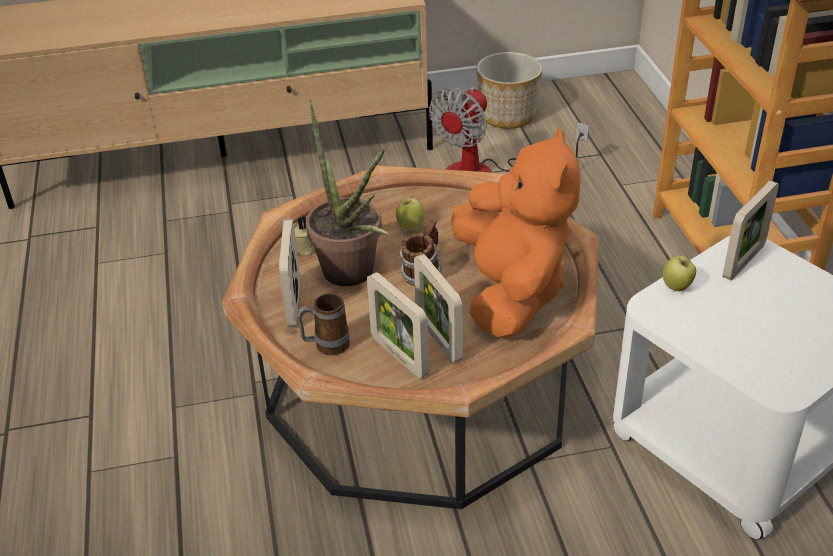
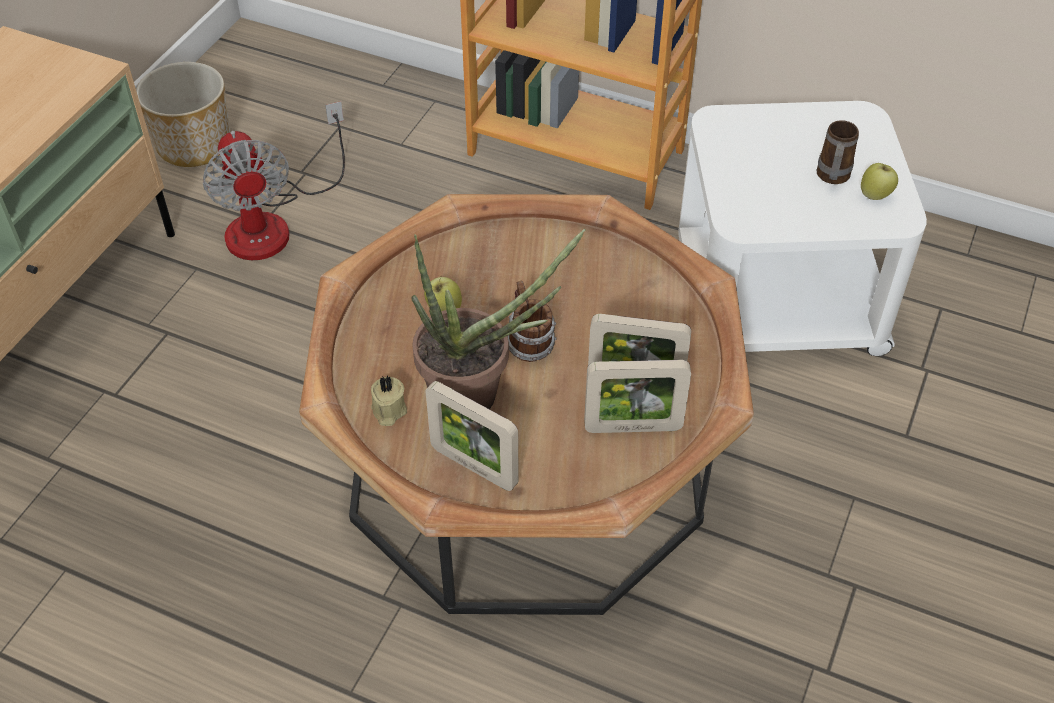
camera: 55 degrees left, 10 degrees up
(325, 346) = (567, 476): mug -> mug (831, 178)
(511, 292) = (616, 298): orange plush toy -> none
(677, 287) = (728, 193): apple -> apple (875, 195)
(743, 261) = (733, 136): picture frame -> none

